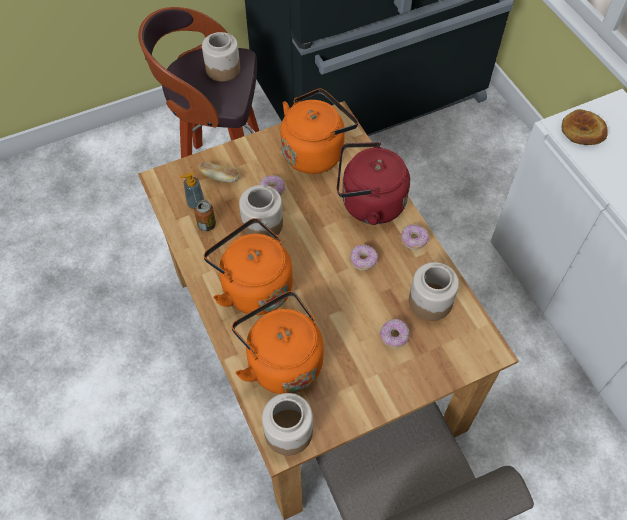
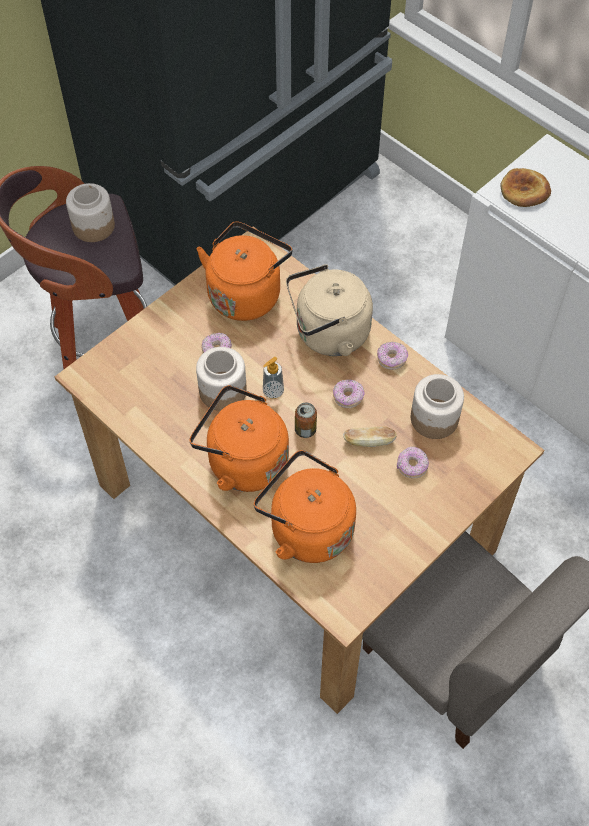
camera: 20 degrees left, 0 degrees up
(196, 203) = (137, 390): soap dispenser -> soap dispenser (273, 391)
(207, 224) = (161, 410): can -> can (305, 430)
(219, 177) = (151, 353): bread -> bread (369, 441)
(289, 431) = (345, 597): jar -> none
(368, 204) = (328, 334): red kettle -> beige kettle

